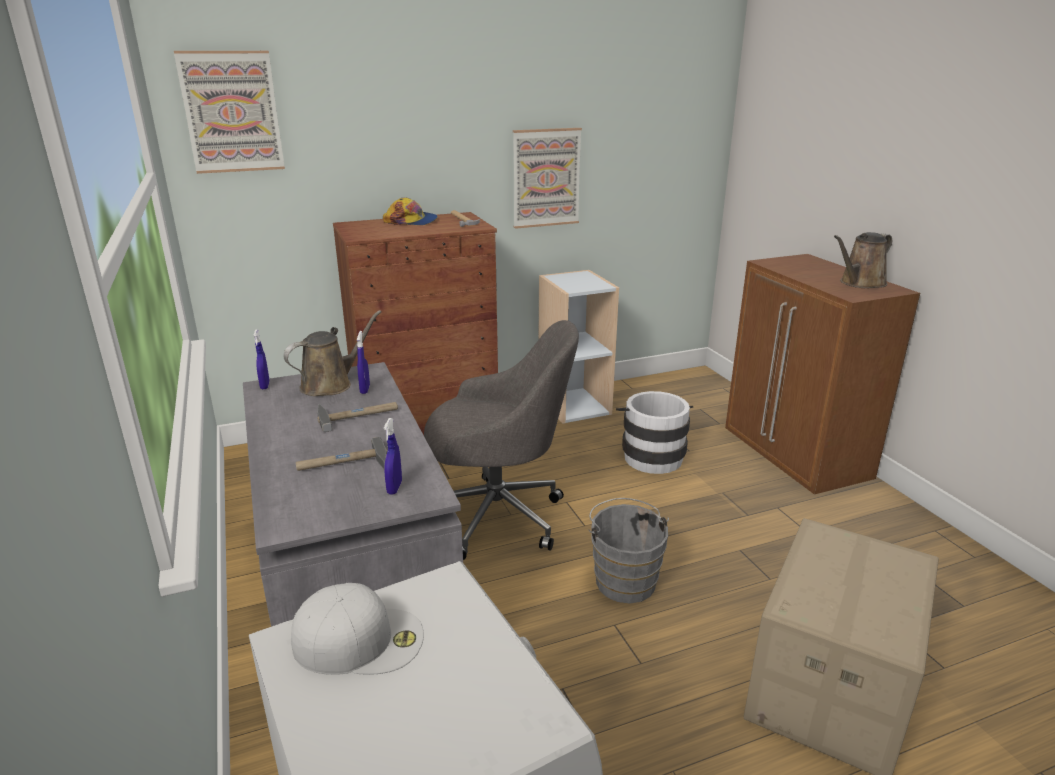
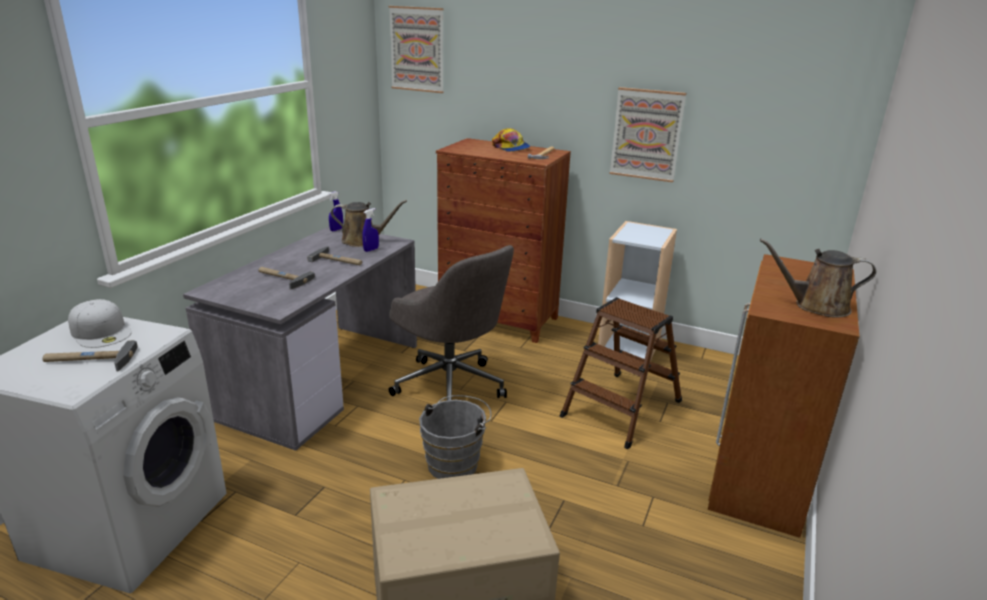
camera: 45 degrees right, 0 degrees up
(394, 488) = (274, 298): blue spray bottle -> none
(452, 678) = (88, 361): none -> hammer
(651, 455) = (622, 408): white bucket -> brown step ladder

